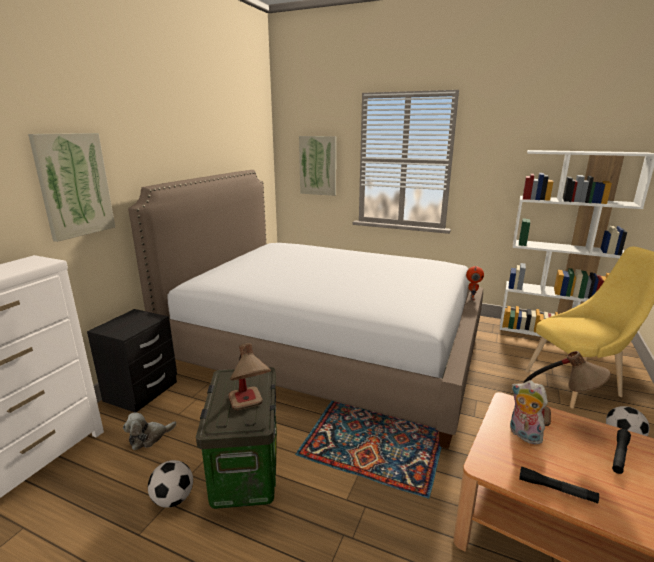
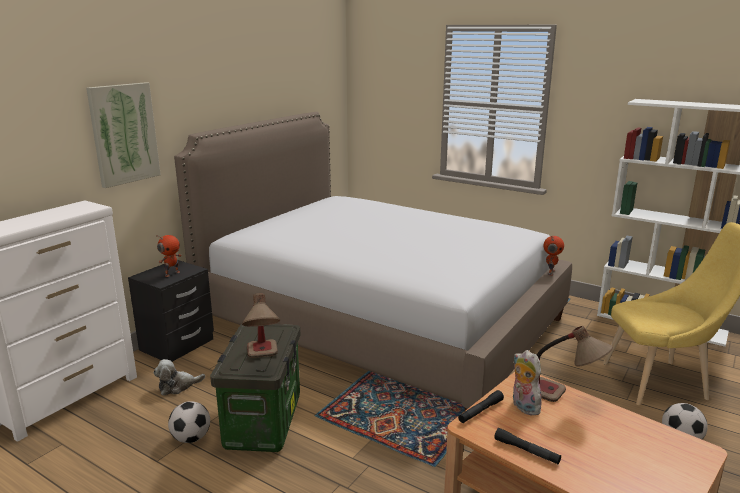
camera: 10 degrees right, 0 degrees up
(133, 324) = (172, 273): none -> toy robot
(318, 165) = (396, 107): picture -> none
(619, 455) = (612, 433): black flashlight -> black flashlight (480, 411)

